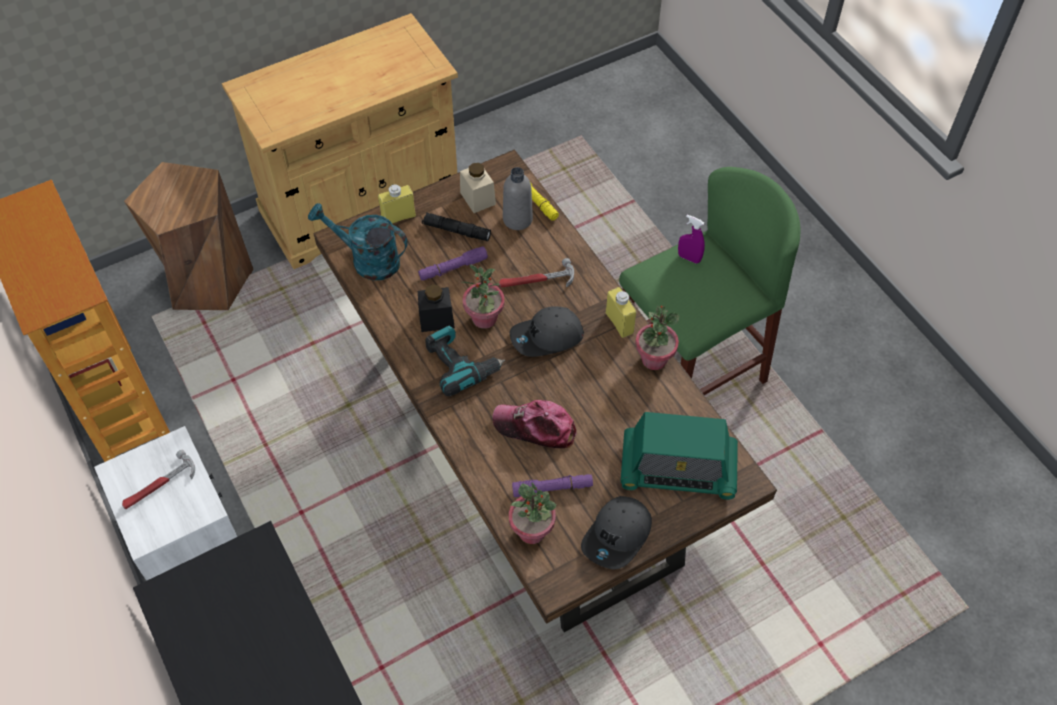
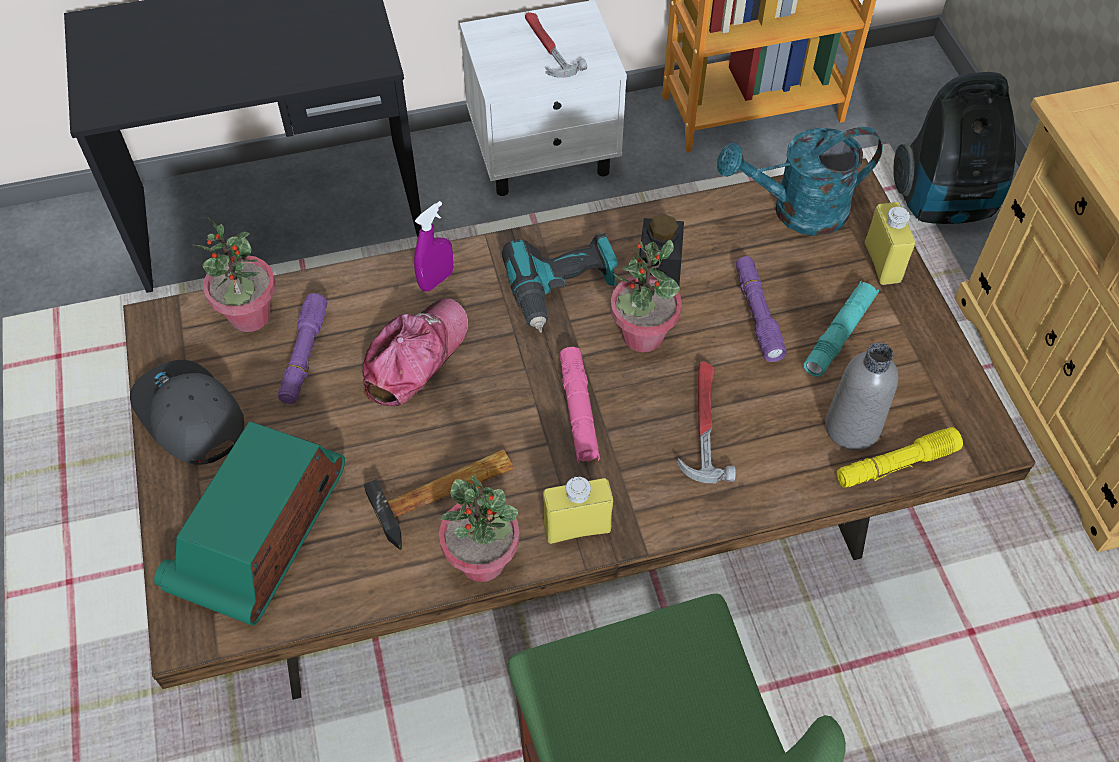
camera: 105 degrees right, 0 degrees up
(207, 280) = (944, 203): brown stool -> vacuum cleaner
(367, 260) = (796, 211): turquoise watering can -> turquoise watering can turned 135 degrees counterclockwise
(456, 231) = (839, 334): black flashlight -> turquoise flashlight
(477, 198) = (911, 378): beige jar -> none
(546, 338) = (578, 411): grey cap -> pink flashlight
(621, 386) = (446, 494): none -> hammer
(689, 258) = (719, 719): purple spray bottle -> purple spray bottle (436, 280)

